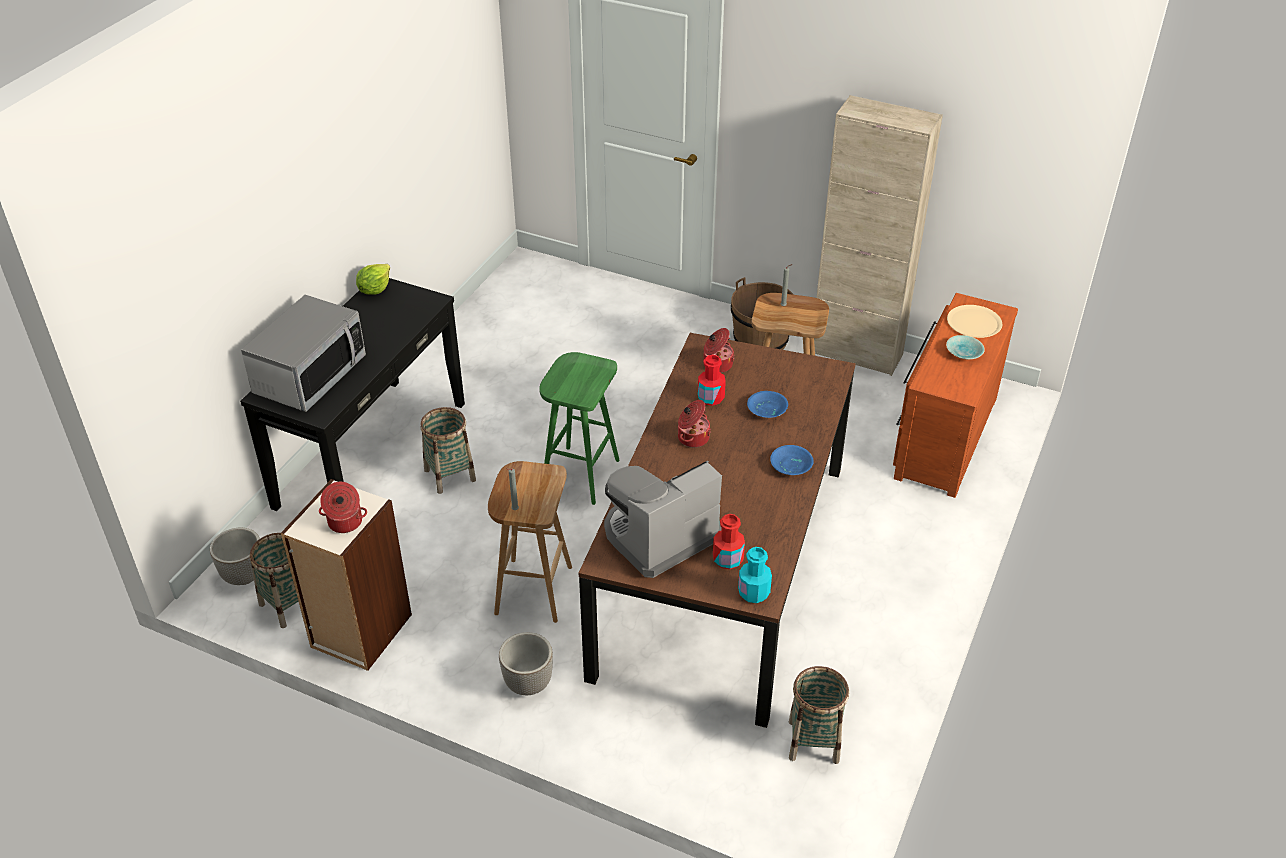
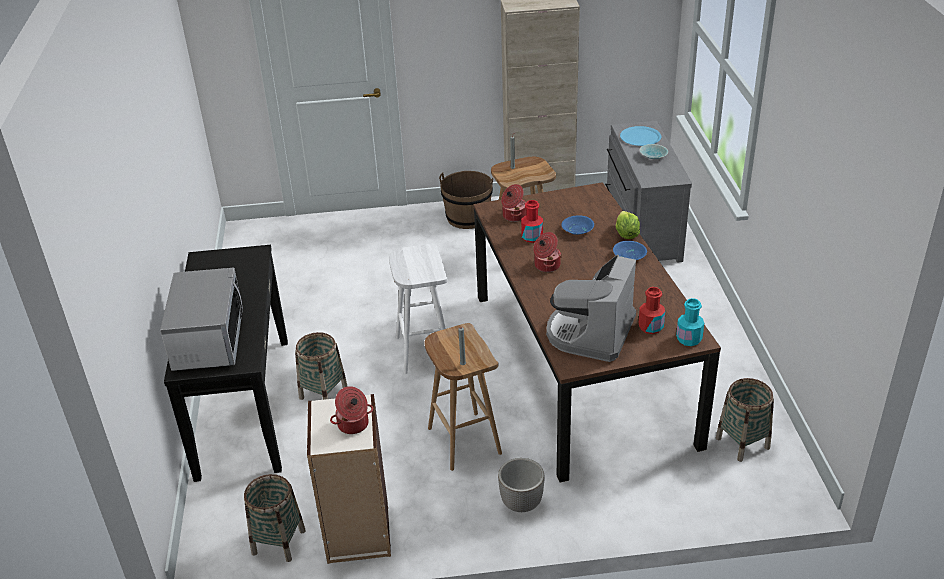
camera: 30 degrees left, 5 degrees down
(244, 575) = (217, 540): planter -> none
(374, 289) = (199, 262): lettuce -> lettuce (626, 235)
(580, 474) = (423, 351): green stool -> white stool
(942, 436) = (640, 229): brown dresser -> grey dresser
(974, 323) = (640, 137): beige plate -> blue plate

